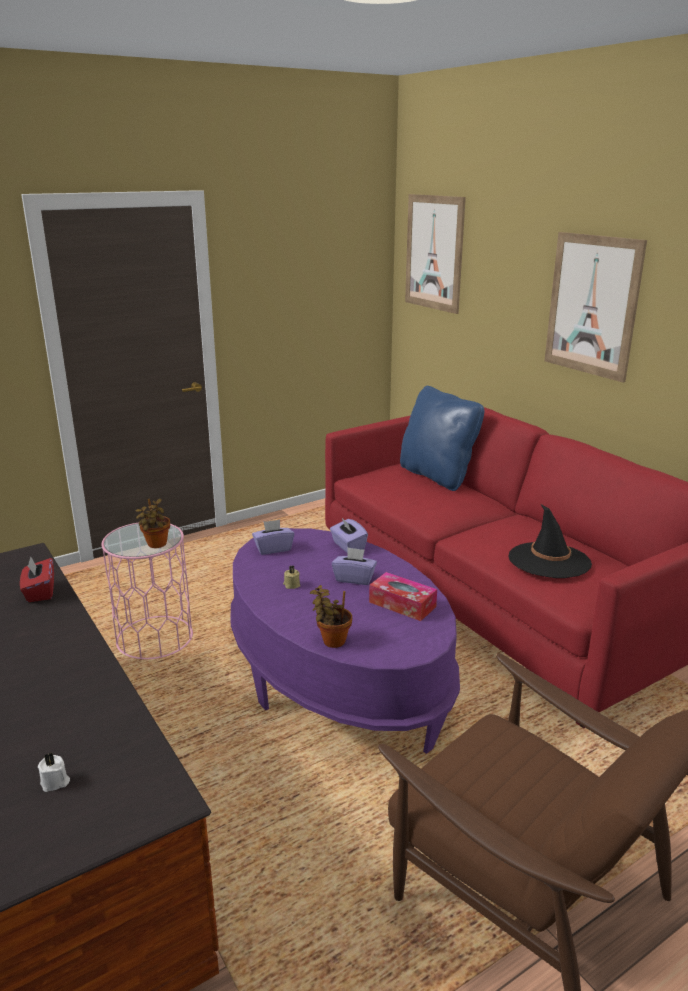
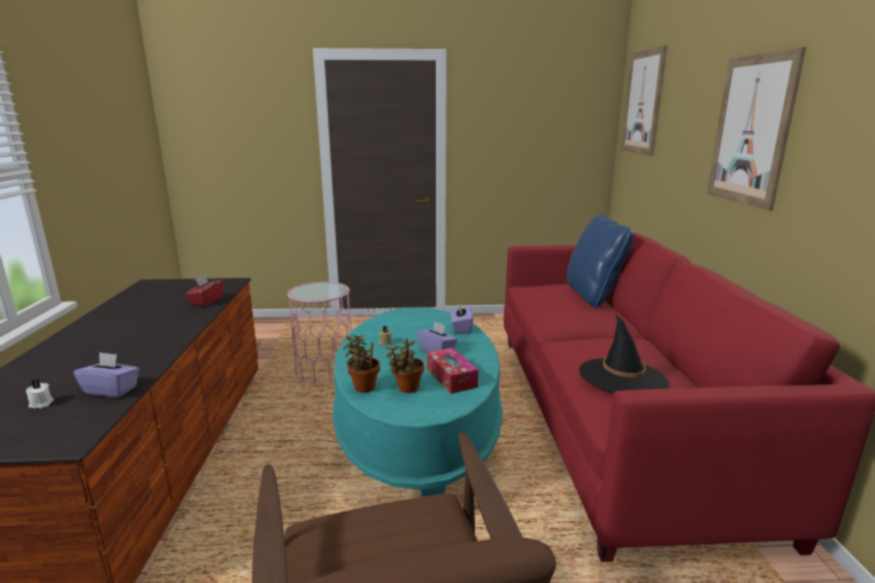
camera: 30 degrees right, 5 degrees down
(156, 545) = (320, 295): potted plant -> potted plant (406, 389)
(273, 548) = (404, 318): purple tissue box -> purple tissue box (111, 390)
(337, 677) = (418, 436): purple coffee table -> turquoise coffee table

